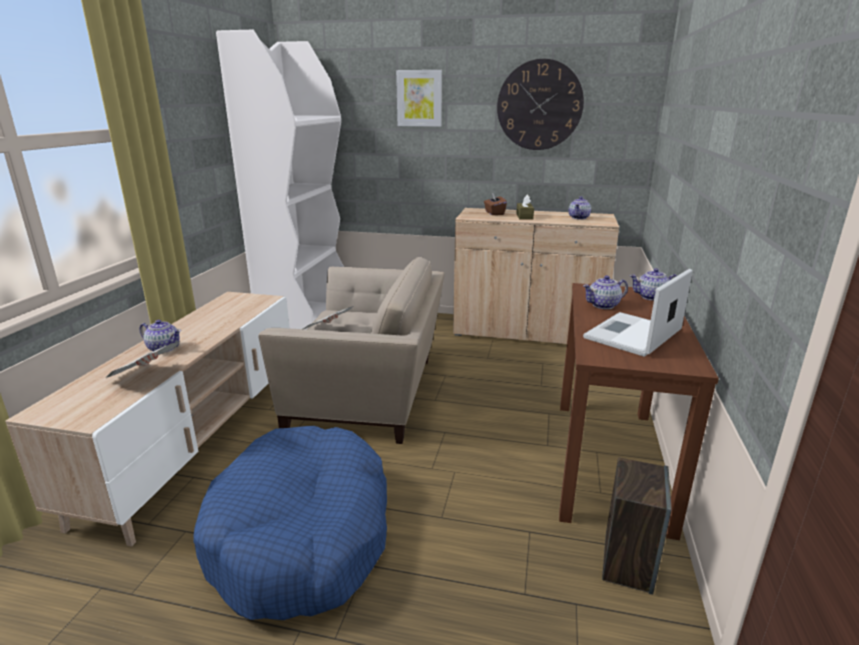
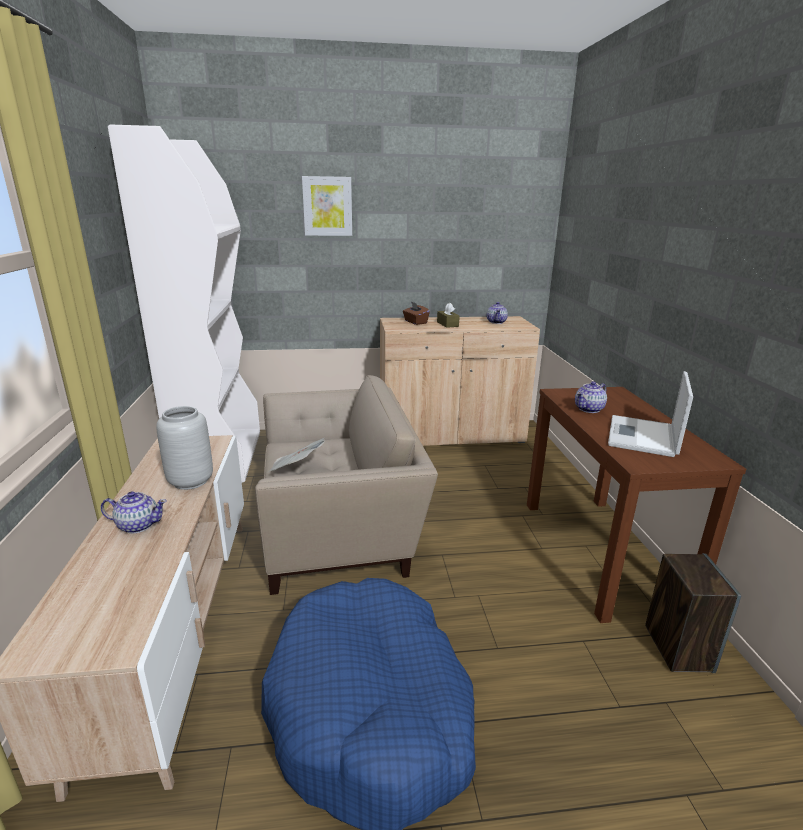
camera: 20 degrees left, 0 degrees up
(146, 377) = (148, 570): newspaper -> none
(223, 325) = (190, 482): none -> grey vase
(539, 105) = (450, 214): wall clock -> none
(652, 297) = (617, 396): teapot -> none

